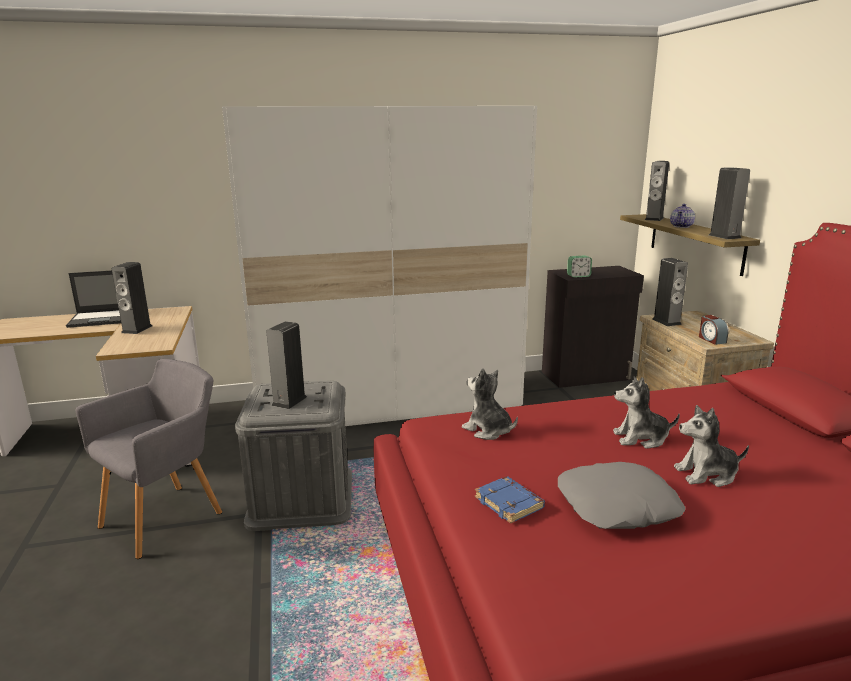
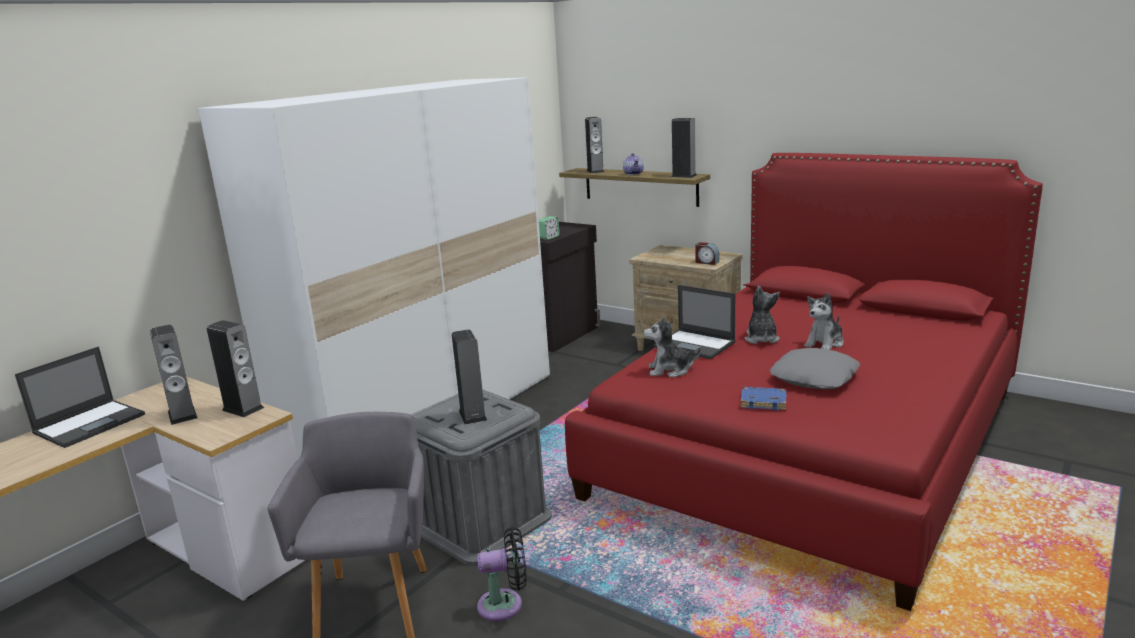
camera: 40 degrees left, 0 degrees up
(214, 572) = (505, 605): none -> black fan
(559, 416) = (695, 345): none -> laptop
(640, 438) = (761, 339): plush toy -> plush toy turned 135 degrees clockwise
(666, 321) = (656, 258): speaker -> speaker (243, 409)

